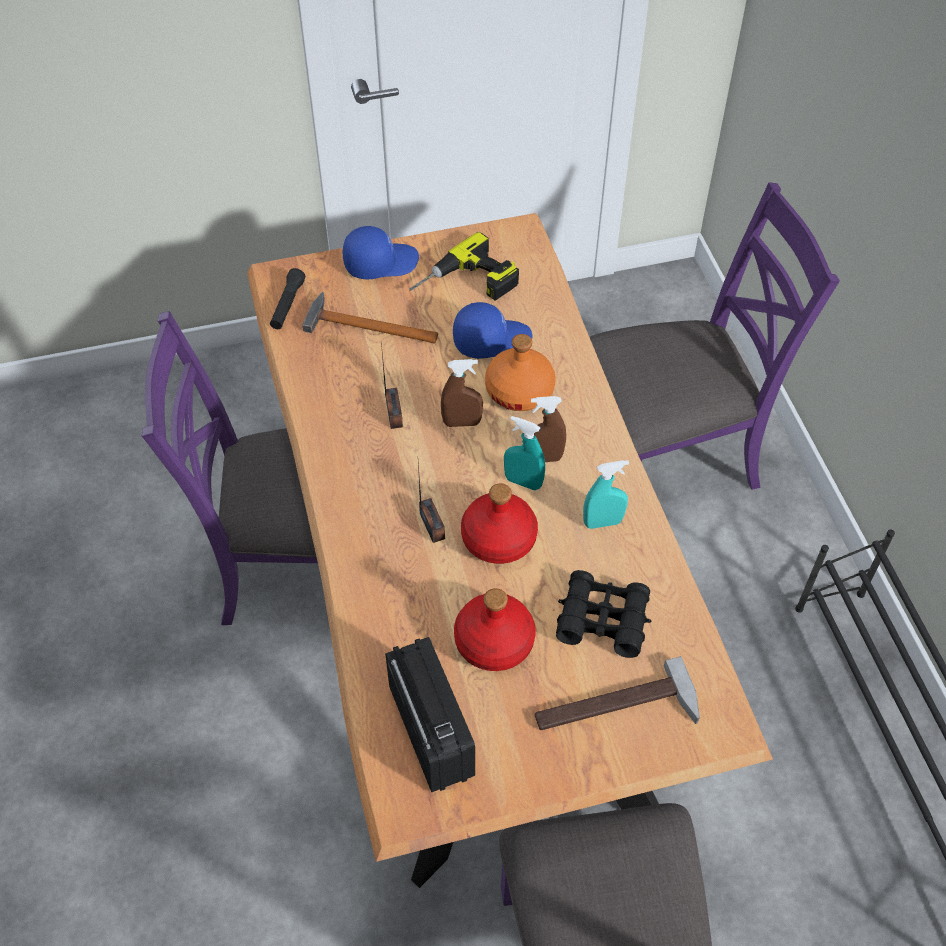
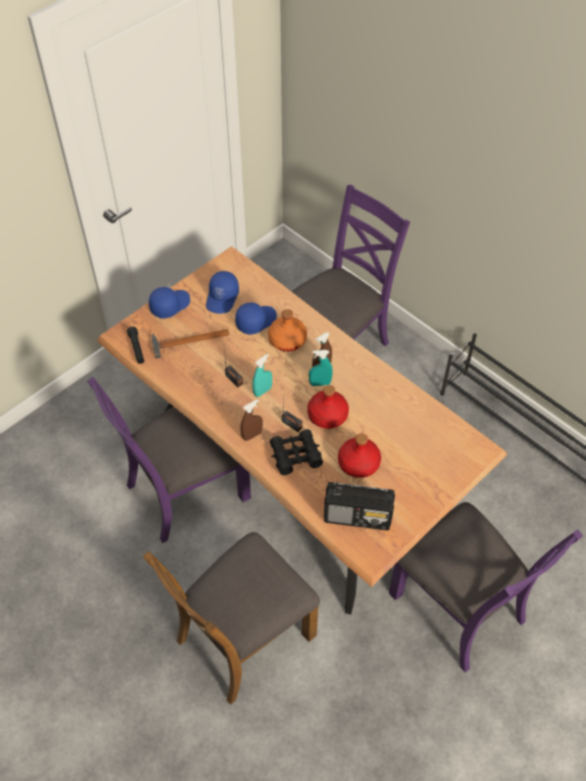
camera: 30 degrees left, 0 degrees up
(238, 830) = (244, 637): none -> brown chair
(431, 730) = (358, 516): radio -> radio turned 150 degrees clockwise
(462, 423) = (270, 368): brown spray bottle -> brown spray bottle (252, 435)
(466, 284) = (222, 298): power drill -> blue cap
(602, 522) = (369, 385): turquoise spray bottle -> turquoise spray bottle (262, 391)
(602, 619) = (399, 429): black binoculars -> black binoculars (295, 455)
(616, 711) = (432, 466): hammer -> none

